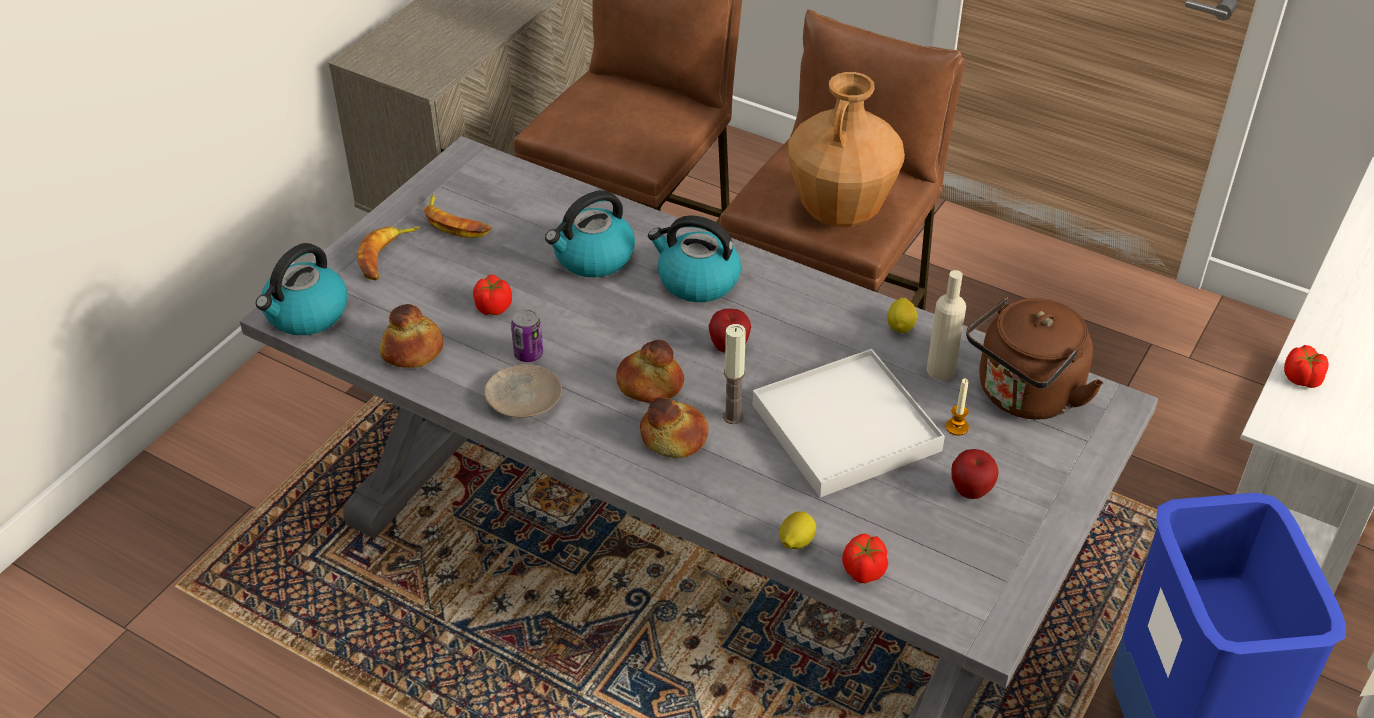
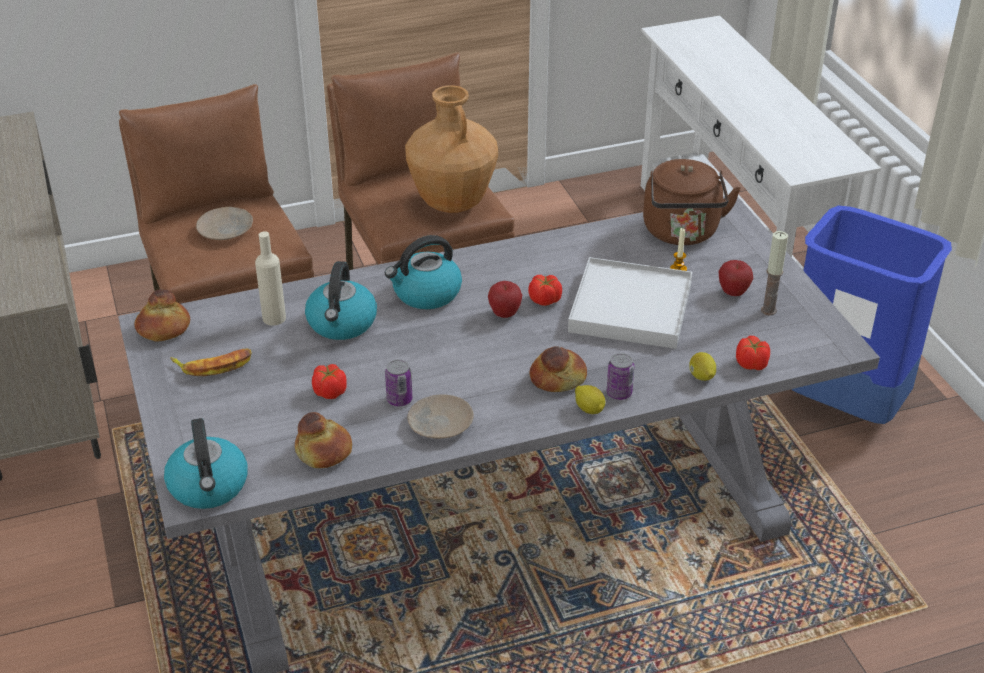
camera: 50 degrees left, 5 degrees down
(387, 256) = (202, 415): banana -> none
(626, 114) = (226, 230): none -> beige plate
(649, 384) = (496, 363): bread -> bread (163, 328)
(700, 494) = (619, 393): none -> can
(733, 416) = (568, 345): candle -> candle (768, 310)
(901, 326) = (571, 242): lemon -> lemon (589, 409)
(941, 370) = (625, 248): beige bottle -> beige bottle (274, 318)
(1302, 379) = (774, 145): tomato -> tomato (545, 300)

